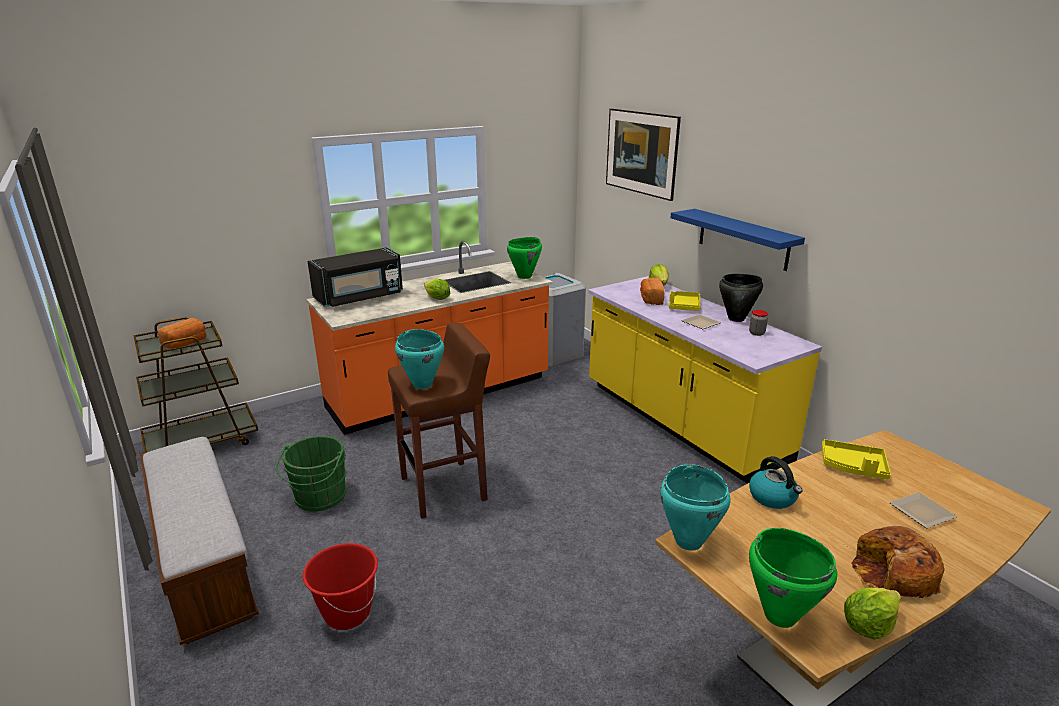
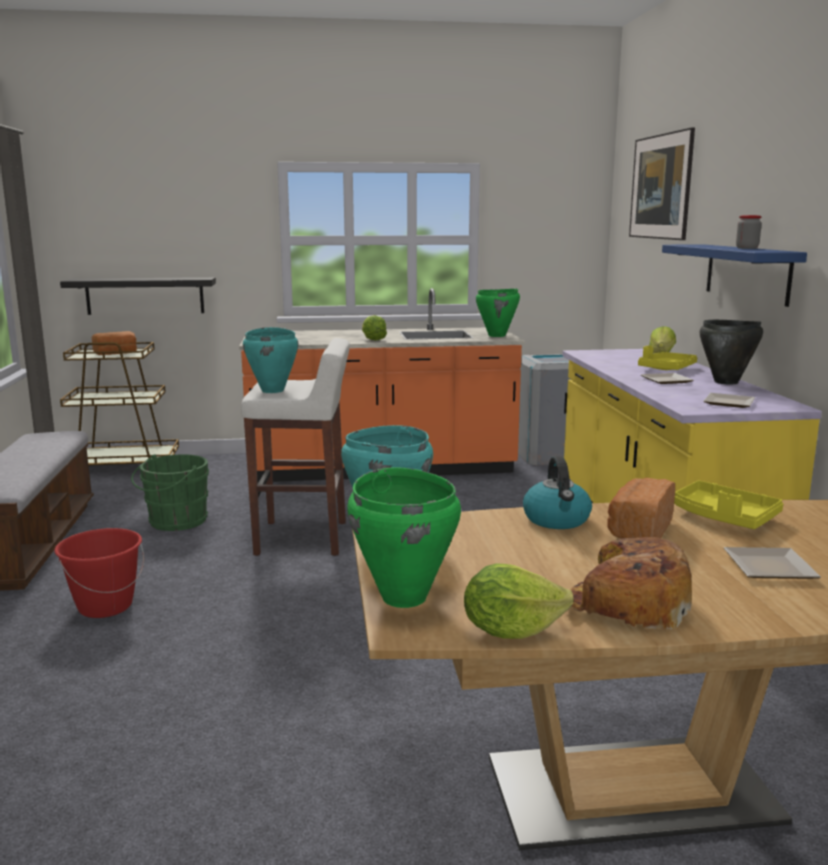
camera: 25 degrees right, 10 degrees down
(195, 278) = (145, 295): none -> black shelf
(359, 297) = (297, 334): black microwave -> none
(445, 488) = (303, 538): brown stool -> white stool
(650, 299) = (630, 361): bread -> bread (638, 531)
(756, 333) = (736, 393): jar -> jar (747, 248)
(764, 347) = (727, 402): none -> plate

